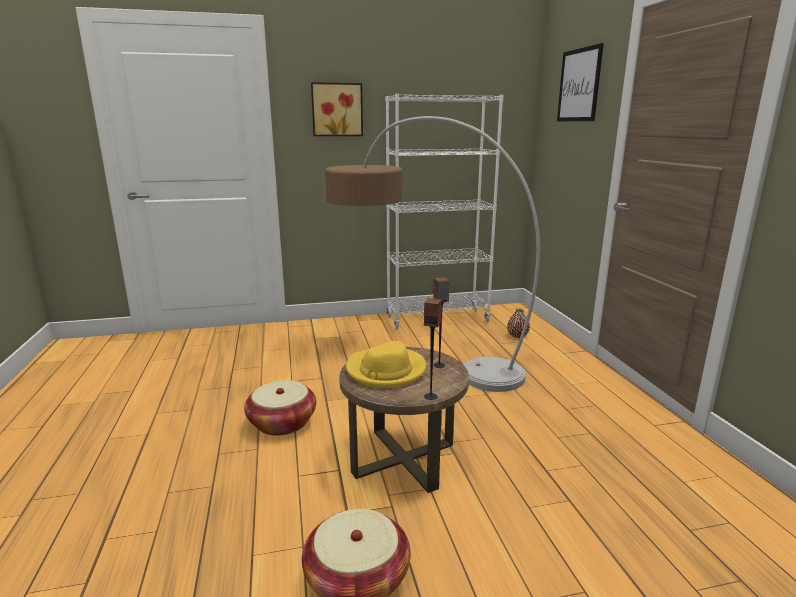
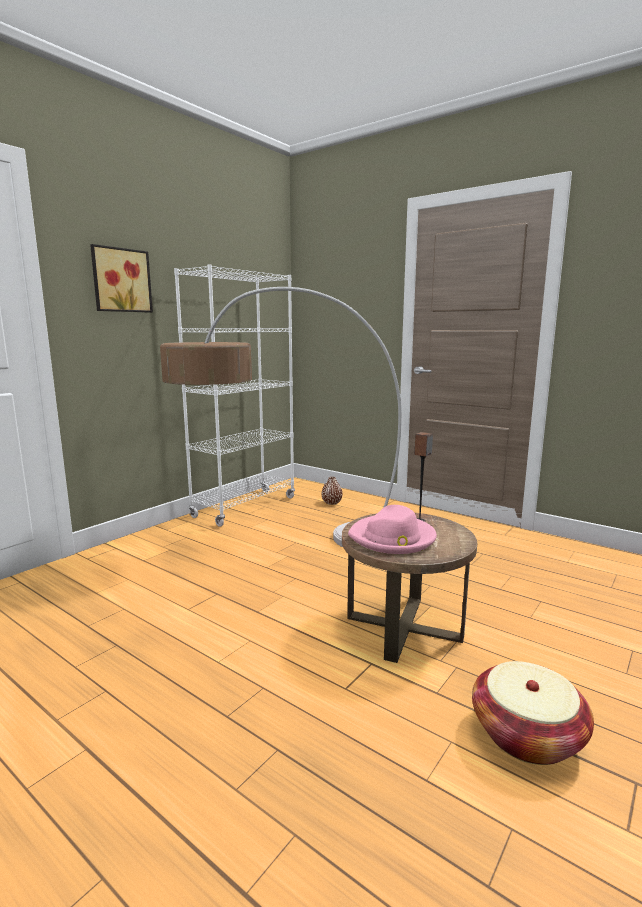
camera: 40 degrees left, 5 degrees down
(282, 423) = (247, 651): basket -> none
(385, 371) = (393, 538): yellow hat -> pink hat
(431, 396) = (464, 543): speaker -> none
(579, 85) = (348, 271): picture -> none

